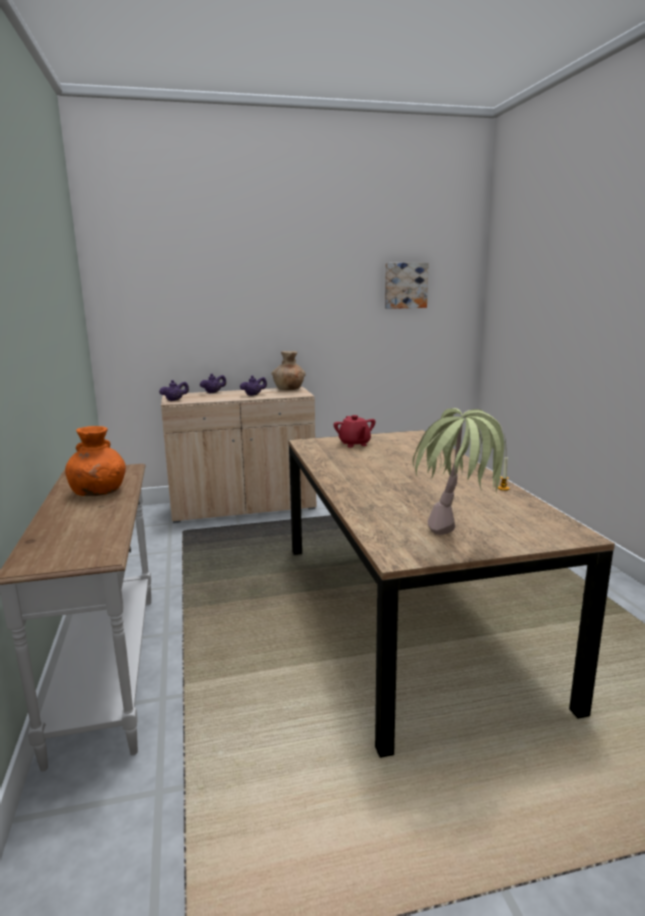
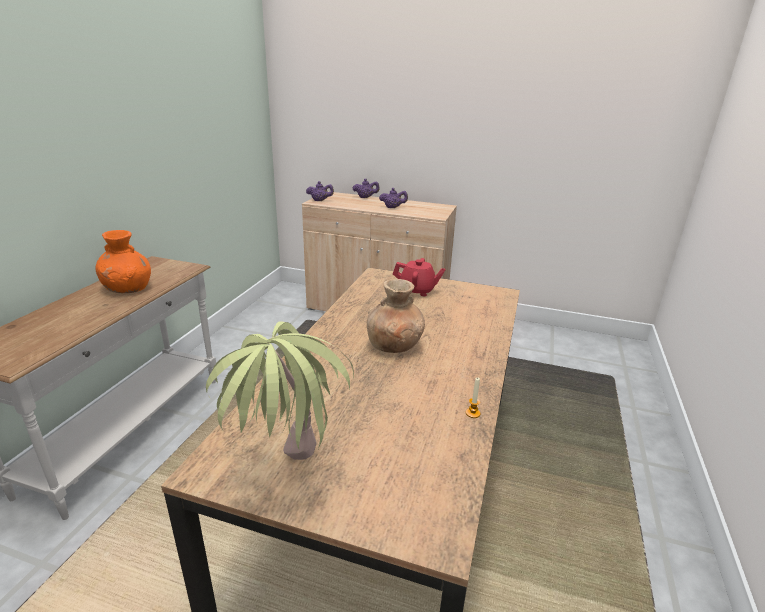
camera: 30 degrees right, 10 degrees up
(289, 389) = (437, 206): brown vase -> brown vase (394, 345)
(354, 444) = (417, 290): red teapot -> red teapot turned 90 degrees counterclockwise
(405, 285) = (600, 103): picture -> none

